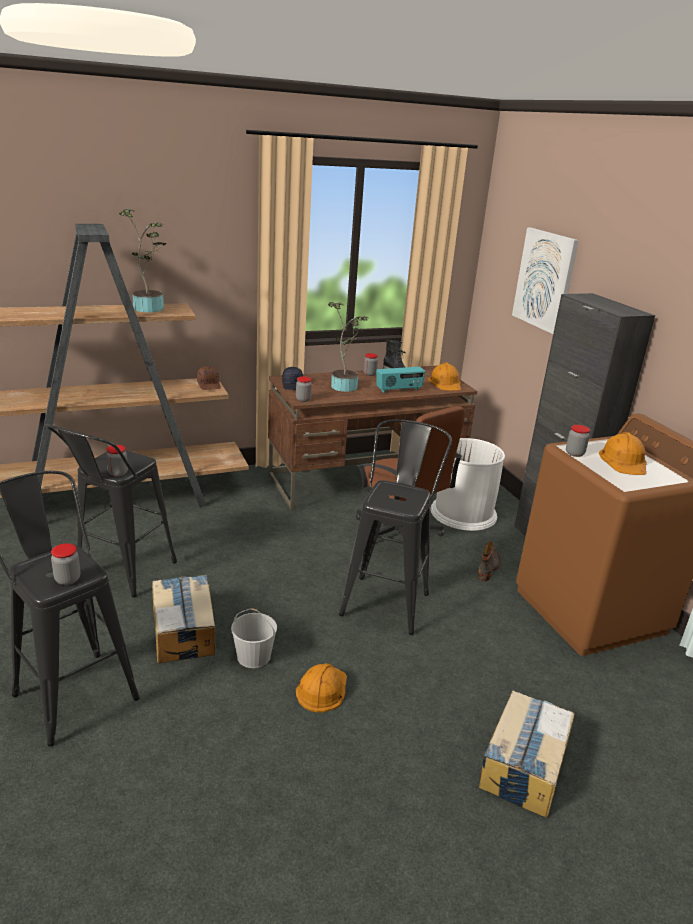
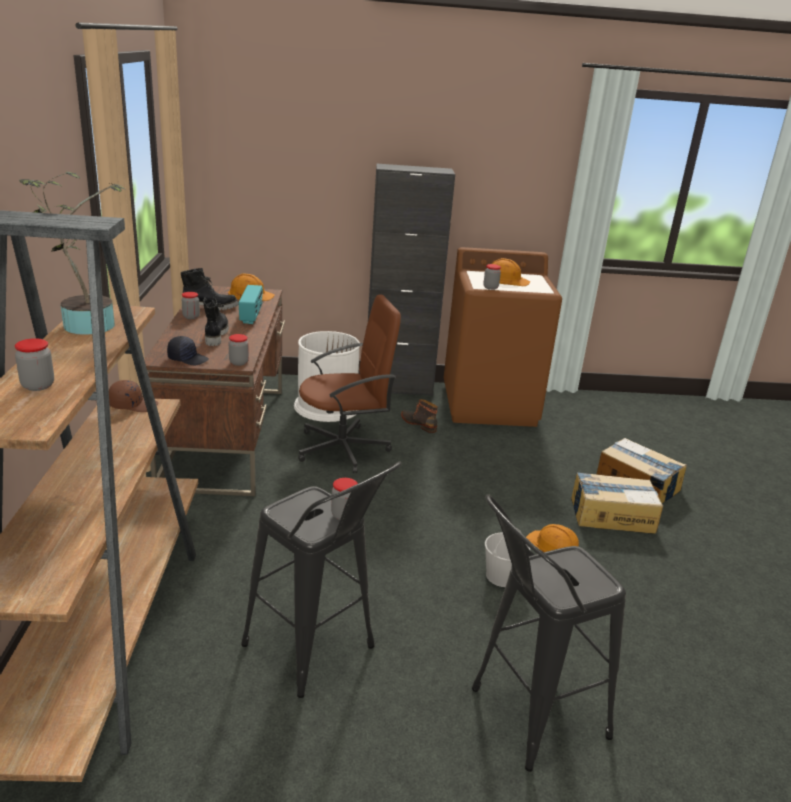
camera: 70 degrees left, 0 degrees up
(67, 579) = (587, 569): jar -> jar (38, 385)
(184, 630) = (449, 615): cardboard box -> cardboard box (611, 515)
(345, 385) = (215, 335): potted plant -> black boot
(388, 598) = (442, 482): black stool -> none
(545, 280) = (302, 162): picture -> none

